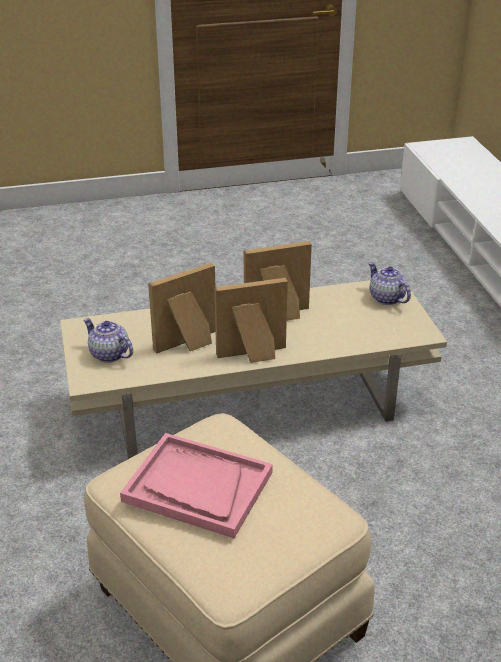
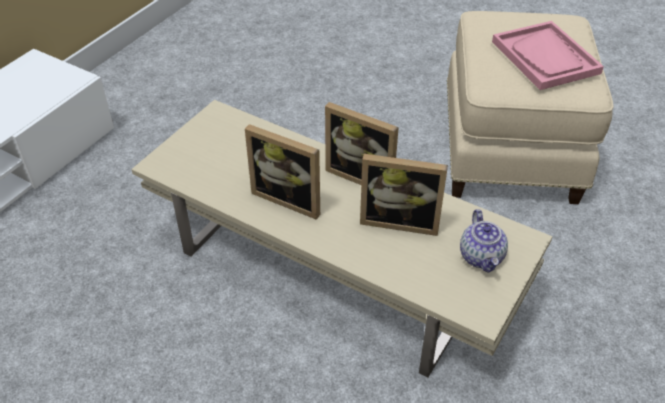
camera: 135 degrees left, 10 degrees up
(386, 298) = (183, 156): teapot -> none

